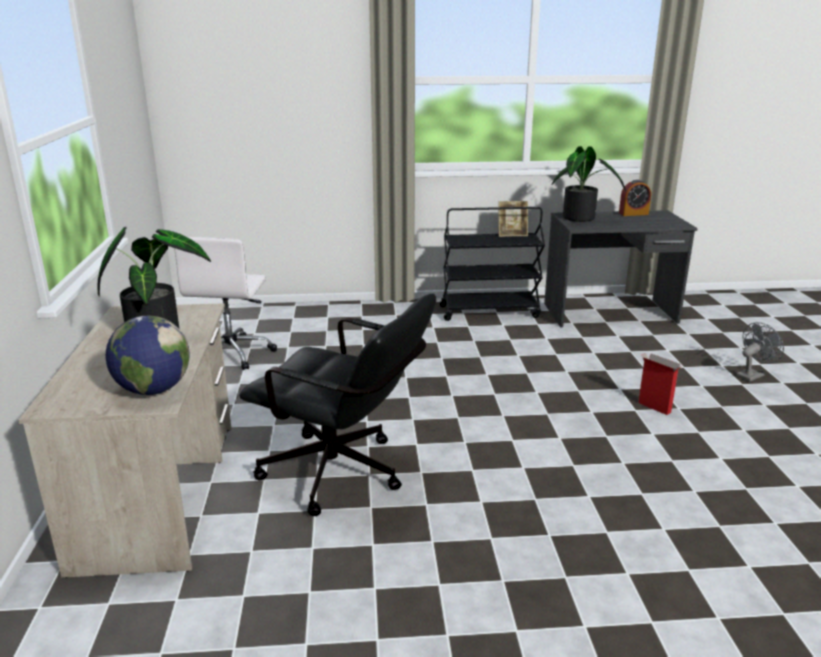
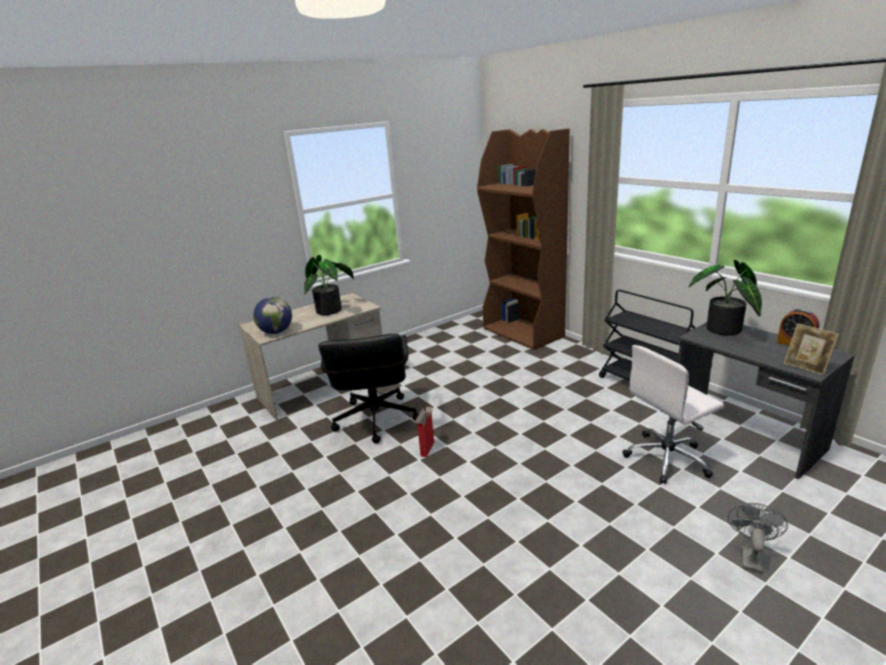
camera: 60 degrees right, 0 degrees up
(232, 353) = (459, 343): white office chair -> white office chair (667, 459)
(285, 314) = (523, 332): none -> brown bookcase
(512, 235) = (675, 327): picture frame -> picture frame (806, 367)
(653, 407) = (593, 509): cardboard box -> cardboard box (427, 449)
(752, 375) = (750, 556): grey fan -> grey fan turned 90 degrees counterclockwise

